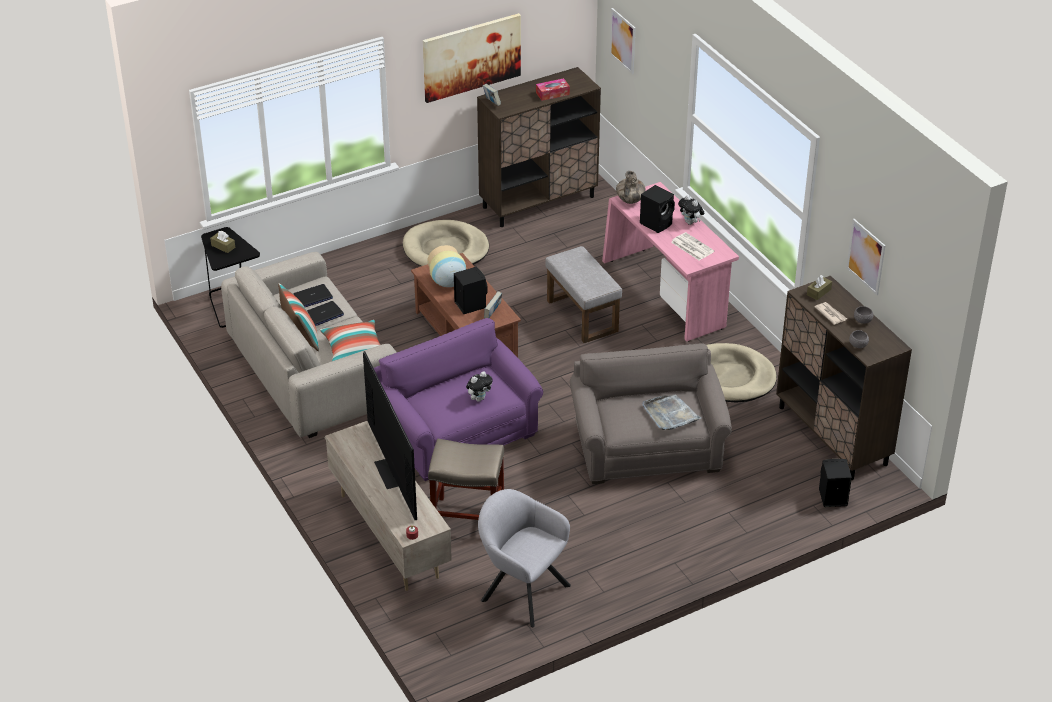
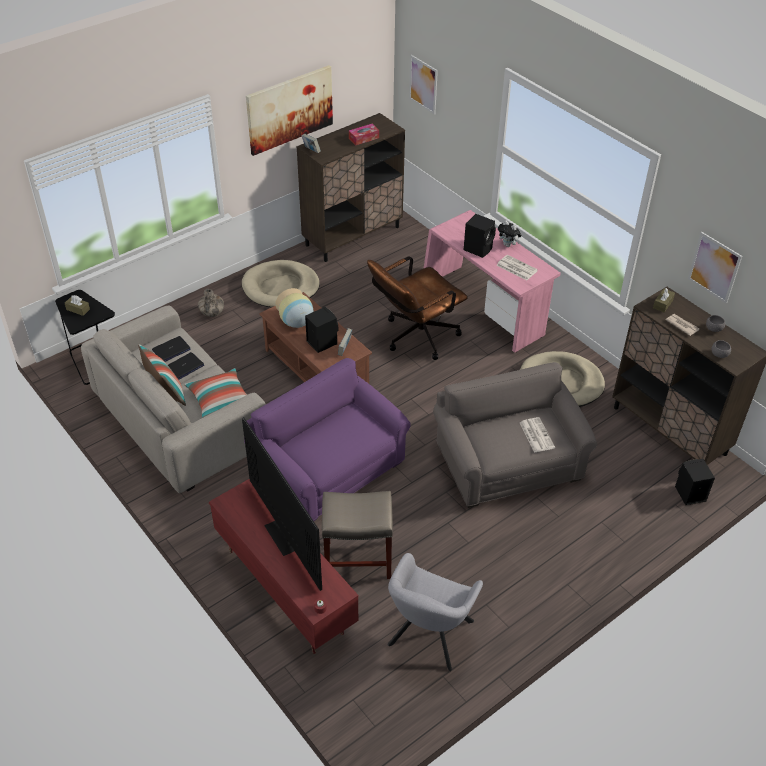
camera: 10 degrees left, 5 degrees up
(390, 536) = (285, 591): beige tv stand -> red tv stand
(479, 398) = (352, 439): plush toy -> none
(521, 590) = (428, 637): grey armchair -> grey armchair turned 90 degrees counterclockwise
(581, 315) = (415, 337): grey ottoman -> brown office chair
(630, 200) = (449, 229): vase -> vase (212, 313)
(670, 414) = (536, 435): grey tray -> newspaper

